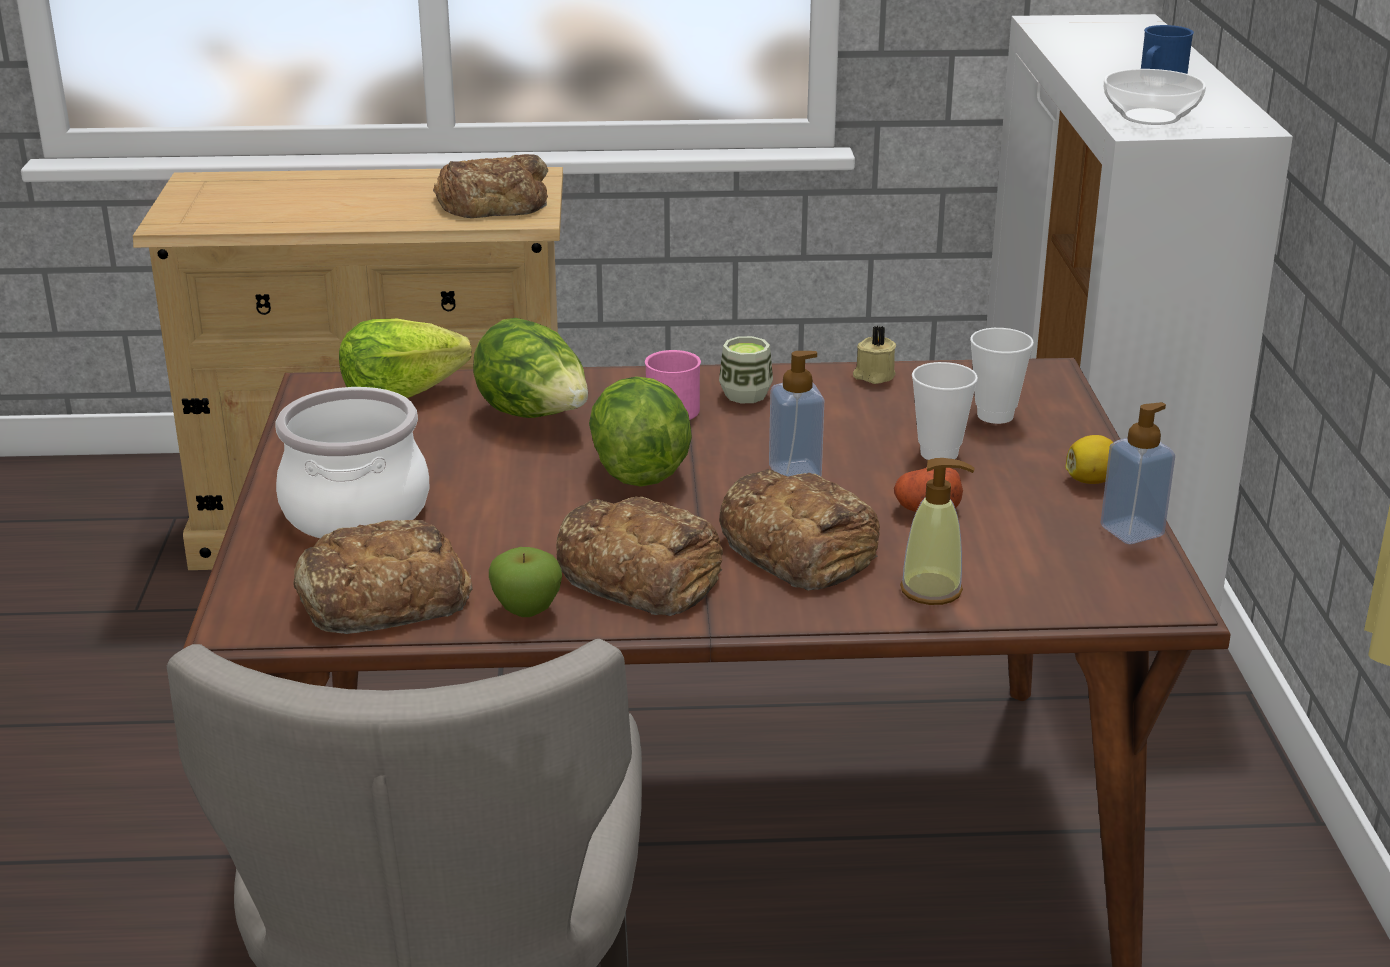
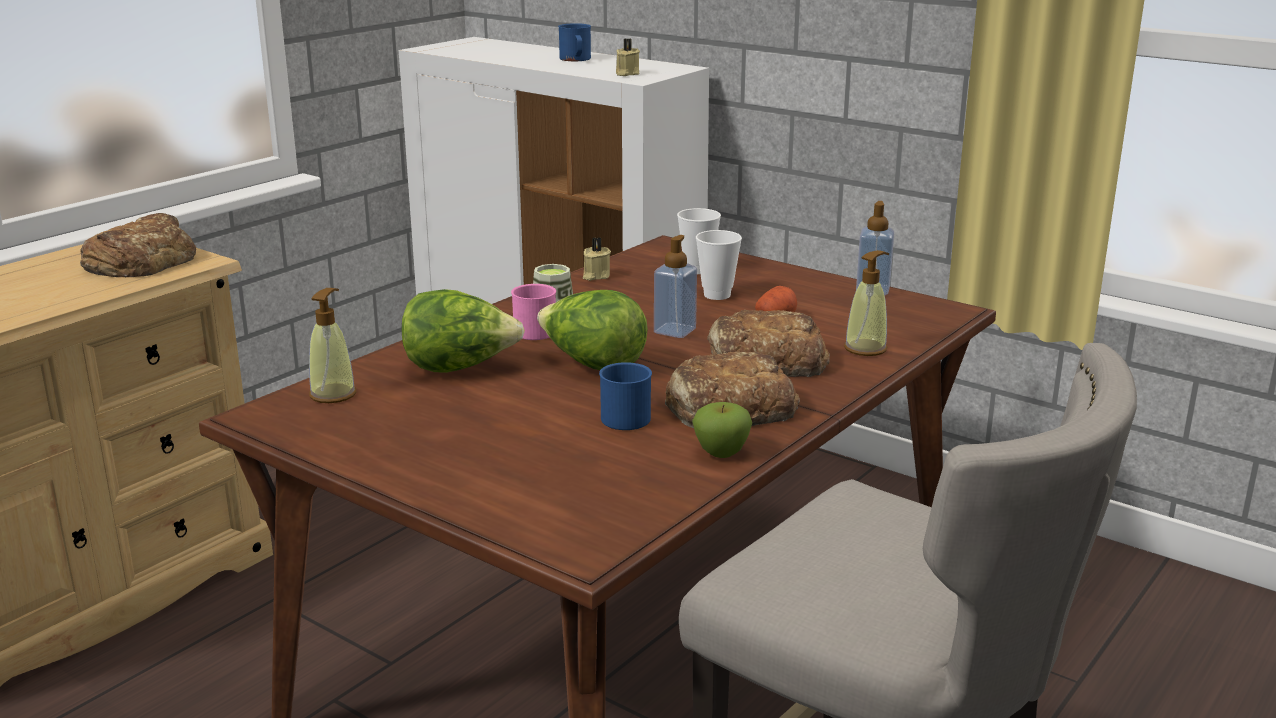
camera: 50 degrees left, 5 degrees down
(357, 511) = (487, 462): cooking pot -> none
(380, 596) = (626, 492): bread -> none
(400, 393) = (333, 394): lettuce -> soap dispenser
(545, 531) = (626, 415): none -> blue mug
(1091, 480) = (806, 278): lemon -> none
(1149, 117) = (626, 74): bowl -> beige candle

